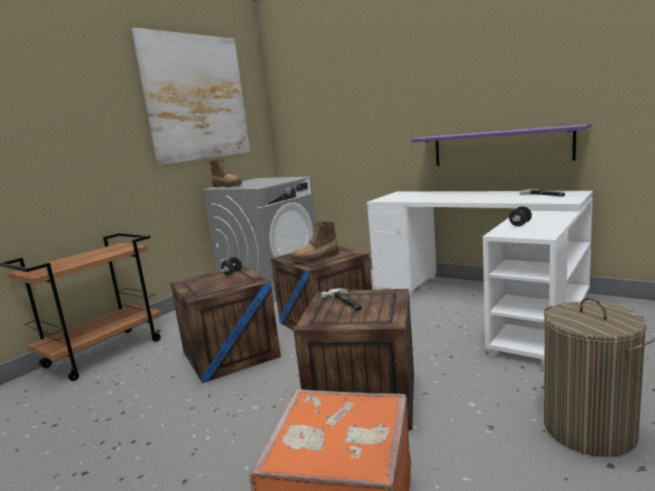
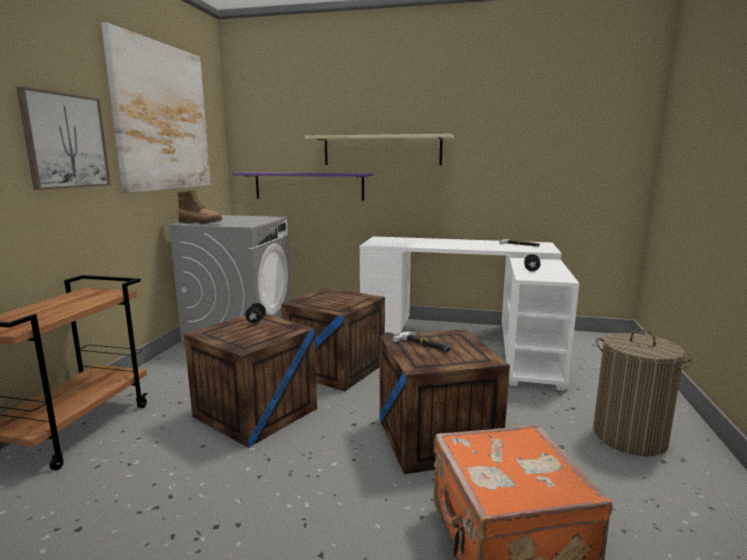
camera: 25 degrees left, 0 degrees up
(102, 128) = (65, 141): none -> picture
(316, 258) = (336, 303): boot -> none
(399, 103) = (382, 150): none -> beige shelf
(500, 147) = (477, 200): purple shelf -> purple shelf (309, 186)

